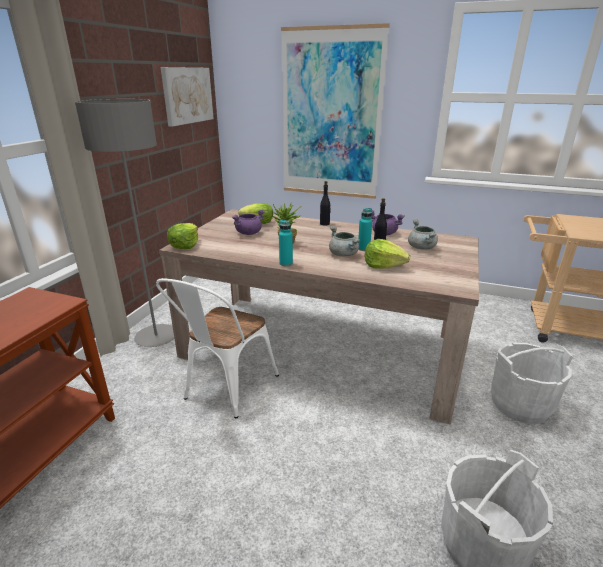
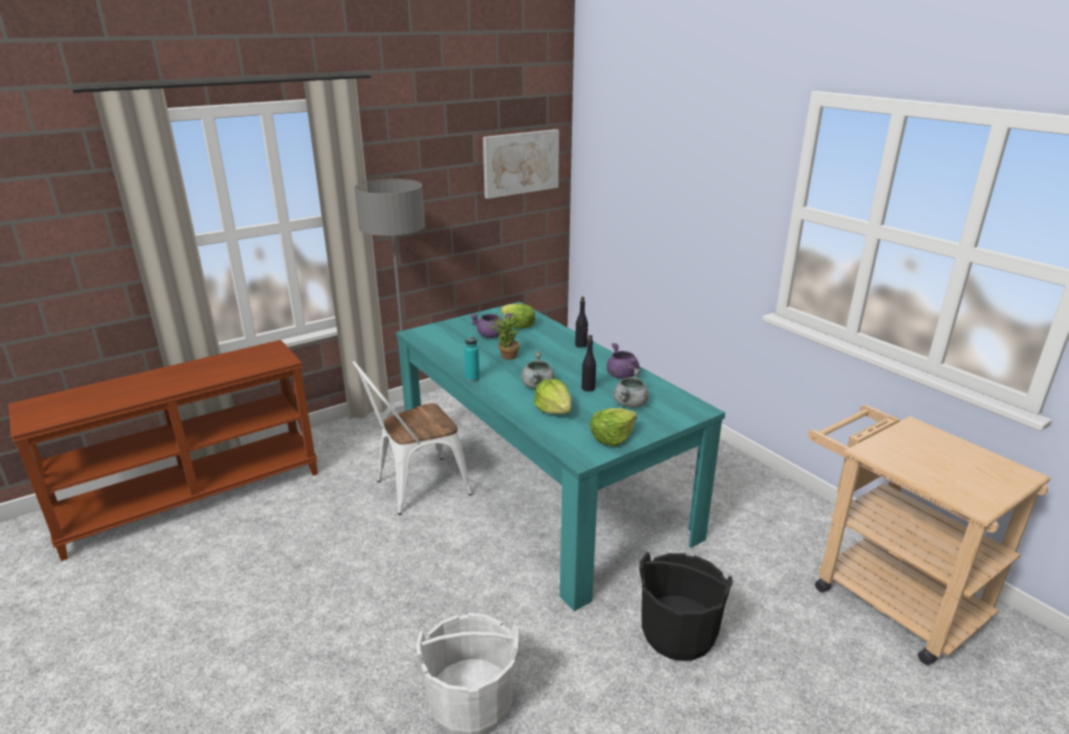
camera: 35 degrees right, 0 degrees up
(185, 245) = (420, 333): lettuce -> lettuce (612, 437)
(321, 348) = (541, 486): beige dining table -> turquoise dining table
(331, 116) = (674, 208): picture -> none
(363, 249) = (568, 386): turquoise bottle -> none
(520, 404) = (678, 633): white bucket -> black bucket

